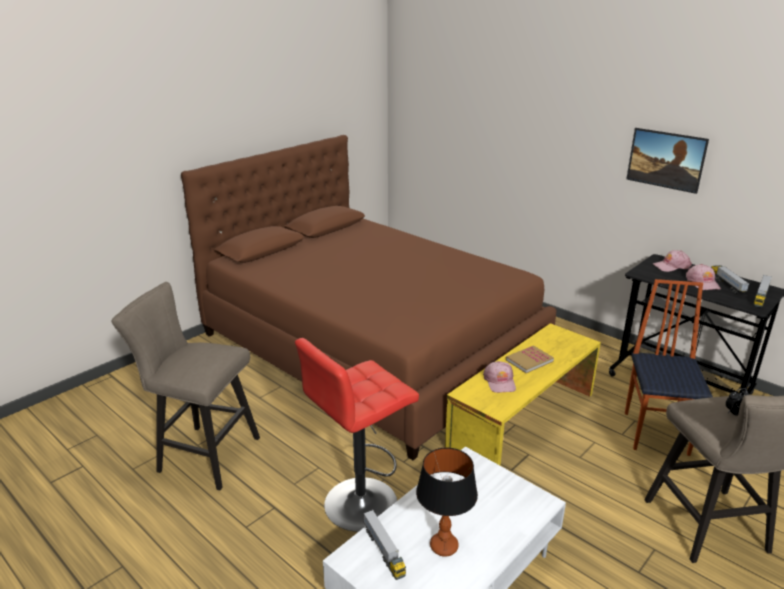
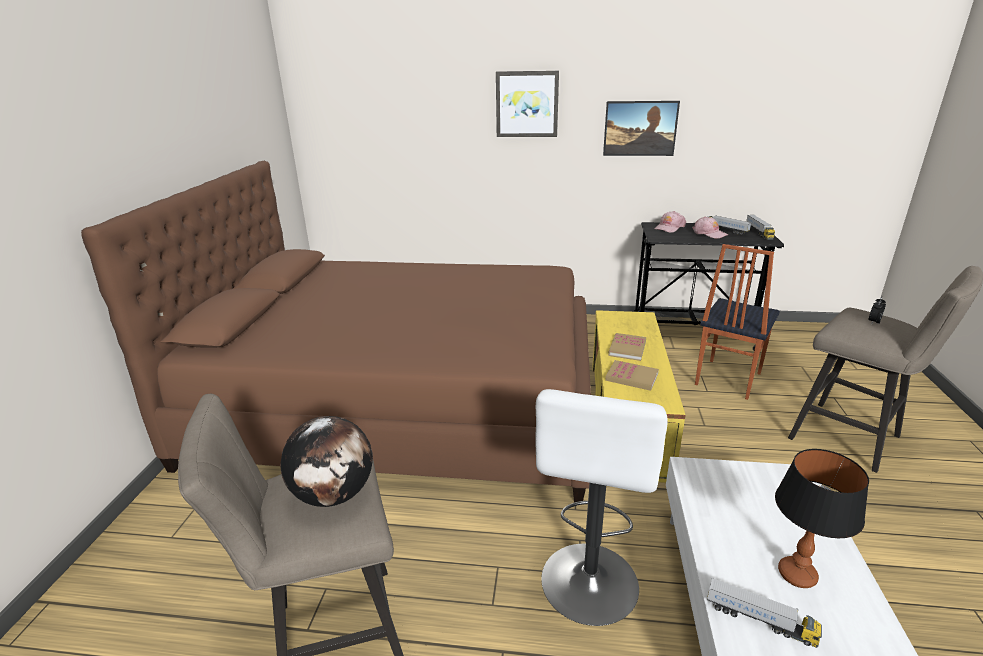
camera: 35 degrees left, 0 degrees up
(202, 360) = (334, 494): none -> globe
(359, 503) = (588, 583): red stool -> white stool
(500, 381) = (631, 377): pink cap -> book
(563, 118) = (527, 104): none -> picture
(657, 433) = (726, 379): chair -> chair turned 120 degrees counterclockwise

